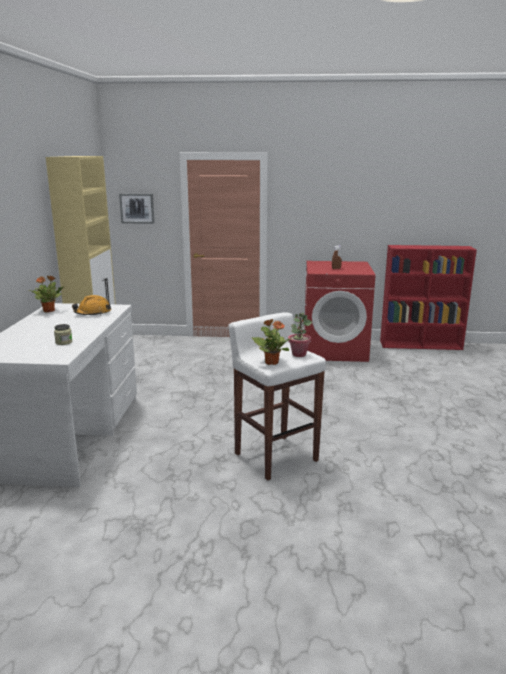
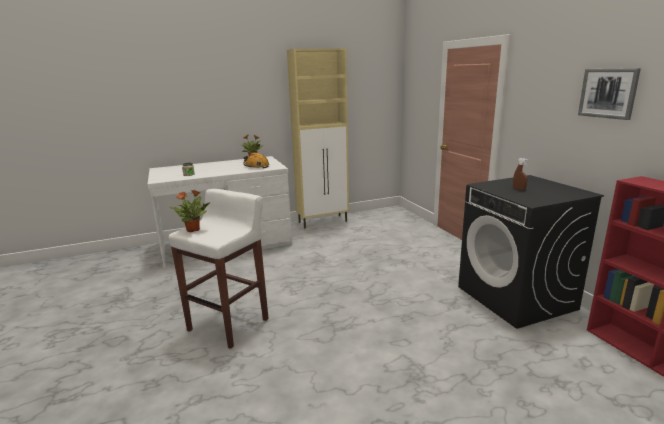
camera: 65 degrees right, 0 degrees up
(137, 208) = (416, 96): picture -> picture (608, 93)
(299, 354) = (220, 235): potted plant -> none
(335, 350) = (516, 298): red washing machine -> black washing machine

